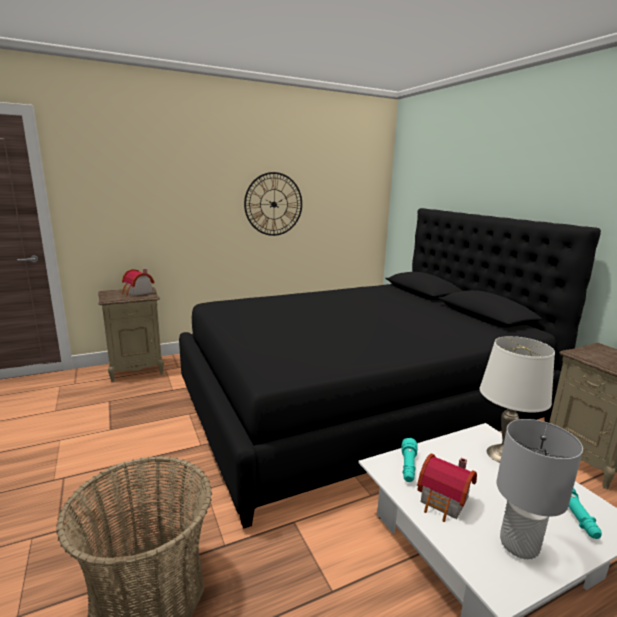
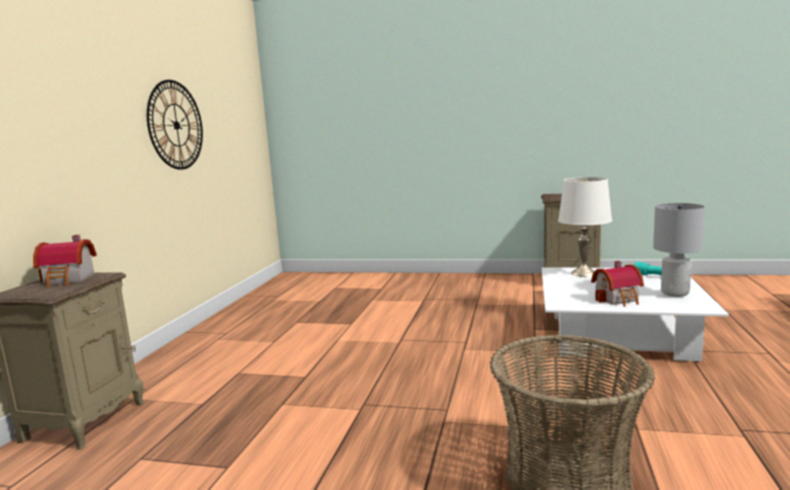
camera: 50 degrees left, 5 degrees down
(358, 404) = (406, 320): black bed -> none
(408, 467) = (570, 298): turquoise flashlight -> none

